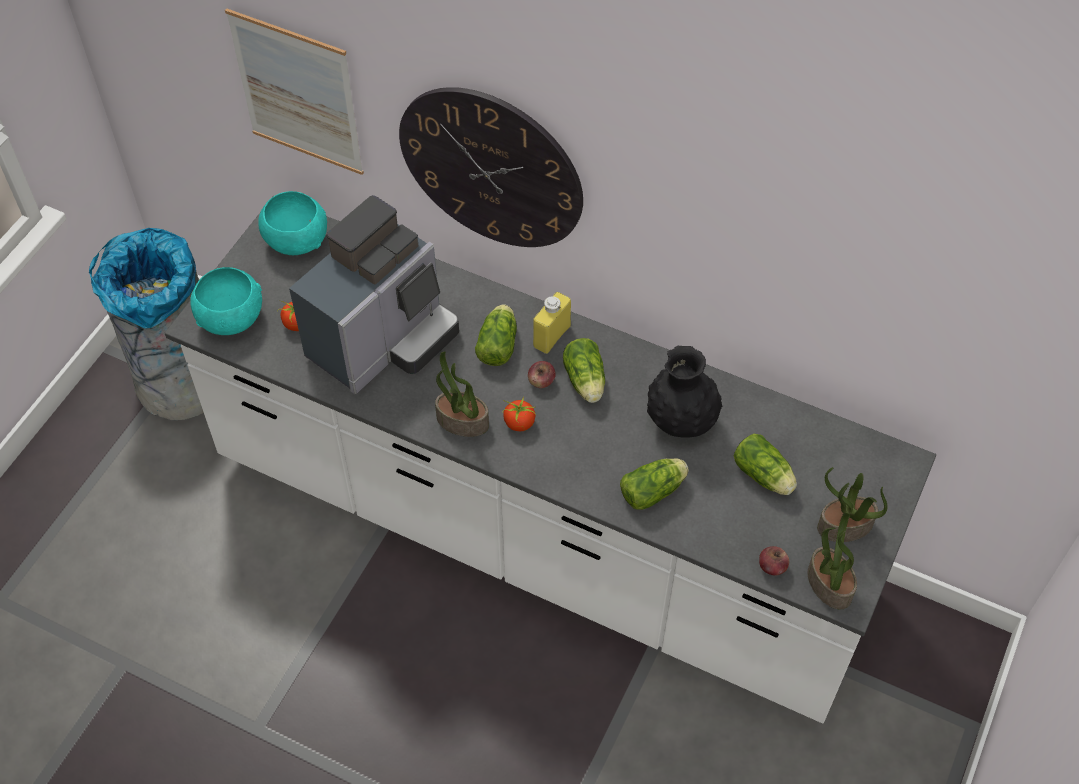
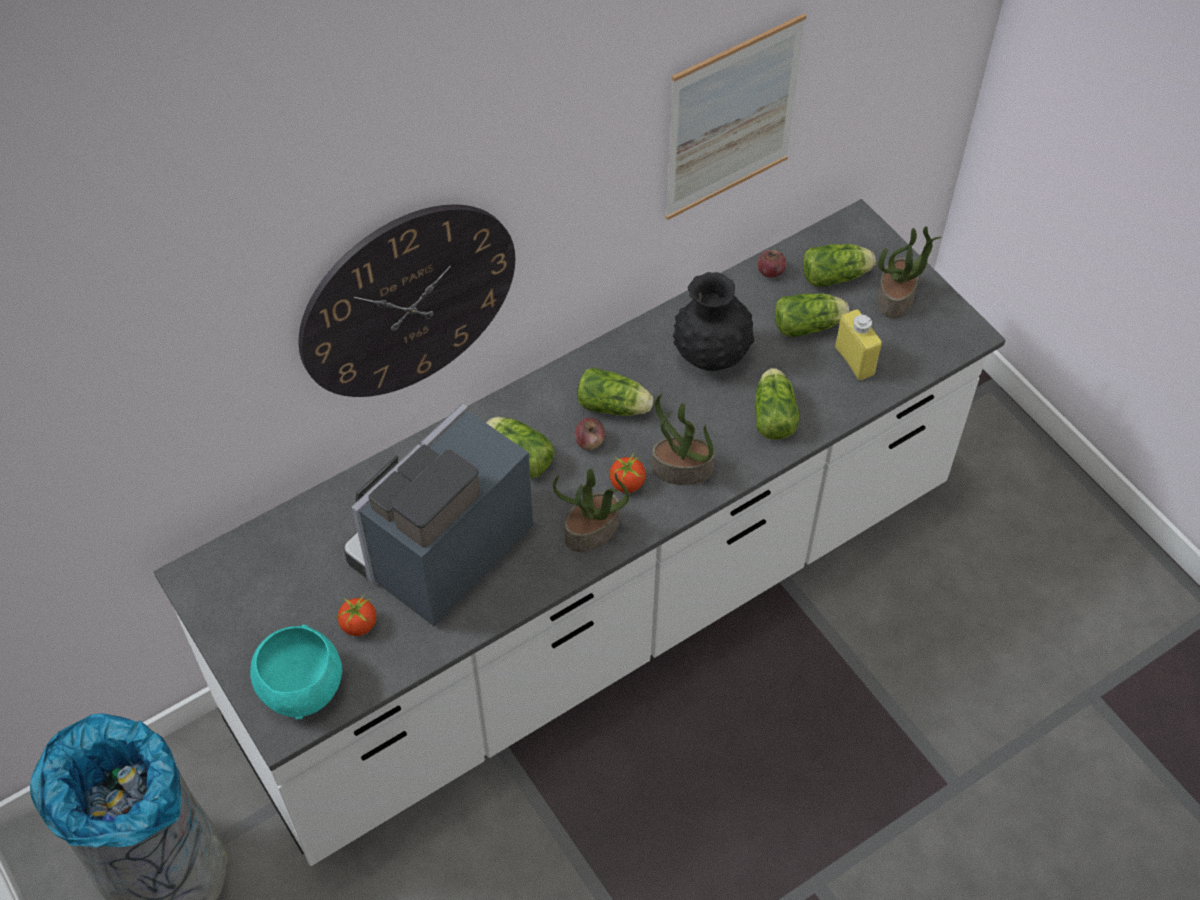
camera: 60 degrees left, 0 degrees up
(296, 241) = (240, 577): turquoise bowl -> none
(297, 93) = (159, 420): picture -> picture (732, 119)
(383, 339) = (439, 553): coffee machine -> coffee machine turned 120 degrees counterclockwise
(552, 336) = (541, 407): yellow bottle -> yellow bottle (854, 360)
(772, 567) = (906, 368): apple -> apple (770, 271)
(828, 584) = (946, 339): potted plant -> potted plant (681, 470)
(833, 473) = (837, 276): none -> lettuce

